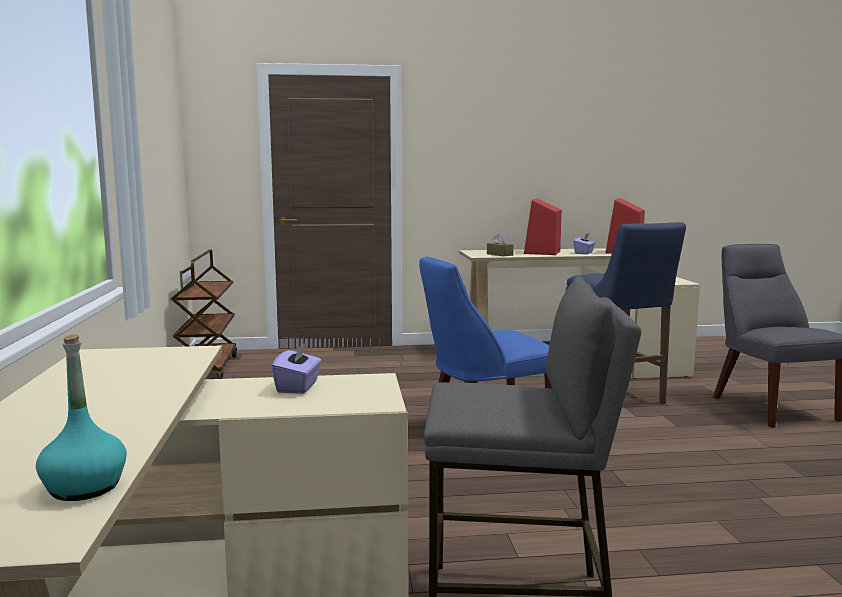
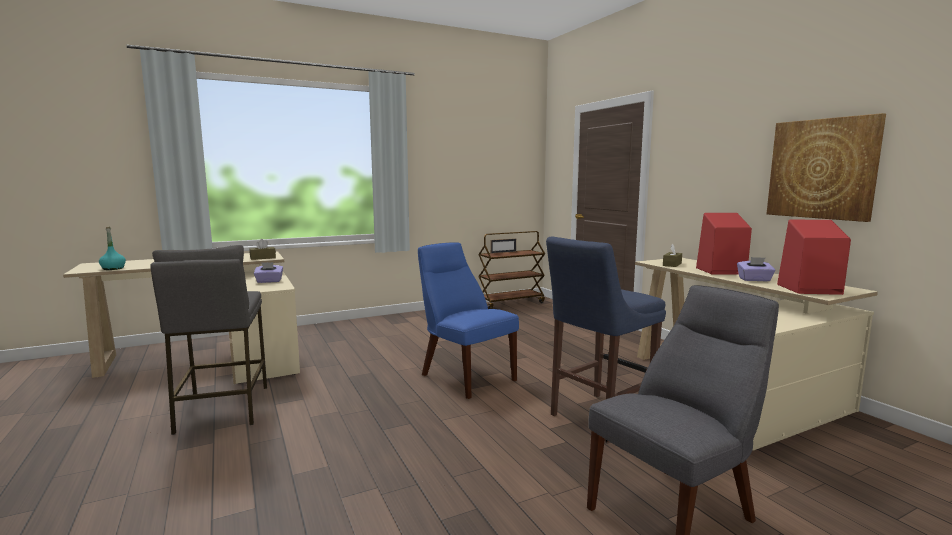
camera: 70 degrees right, 0 degrees up
(177, 356) = (263, 258): none -> brown tissue box
(585, 159) = (822, 169): none -> picture

